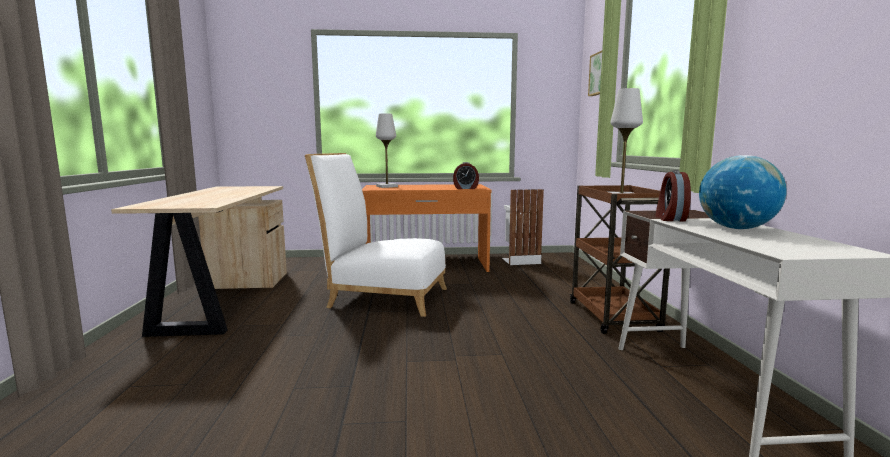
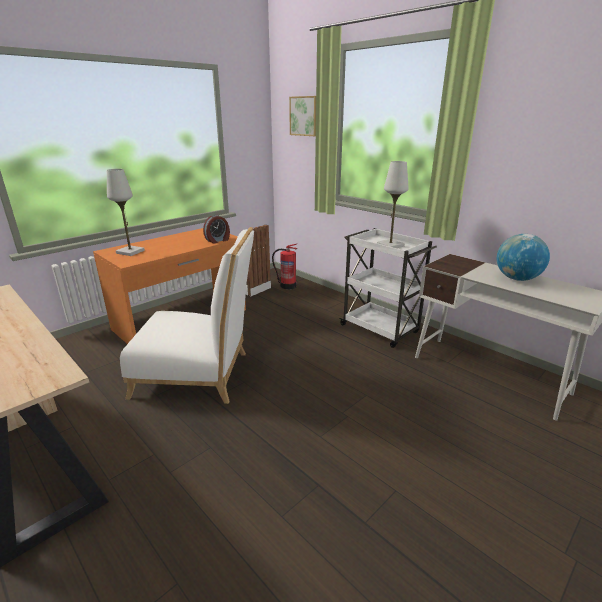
camera: 40 degrees left, 15 degrees up
(382, 297) = (199, 375): white chair -> white chair turned 150 degrees counterclockwise
(561, 266) = (287, 286): none -> fire extinguisher
(614, 317) = (380, 329): brown cart -> white cart
(669, 218) = (468, 273): alarm clock -> none

